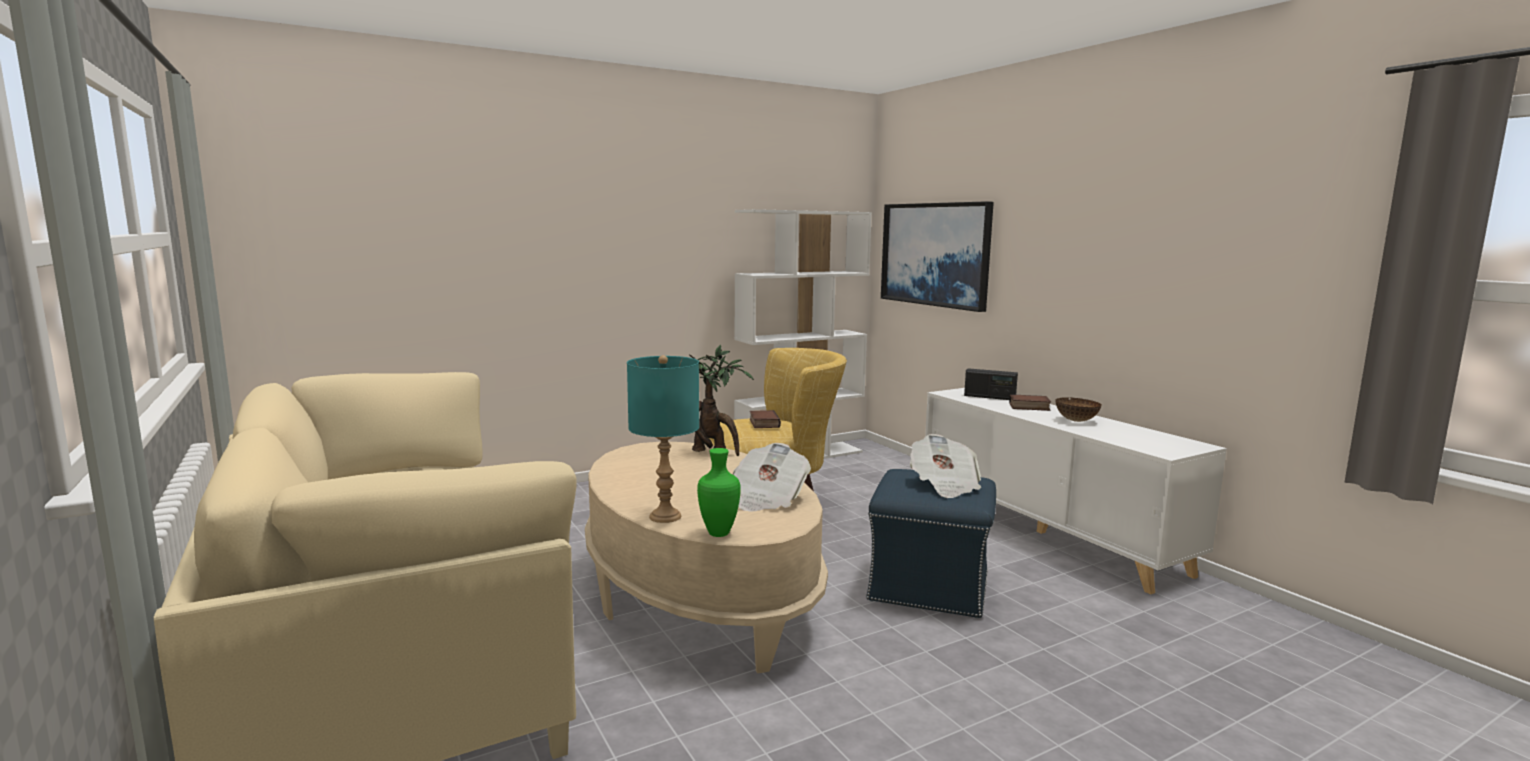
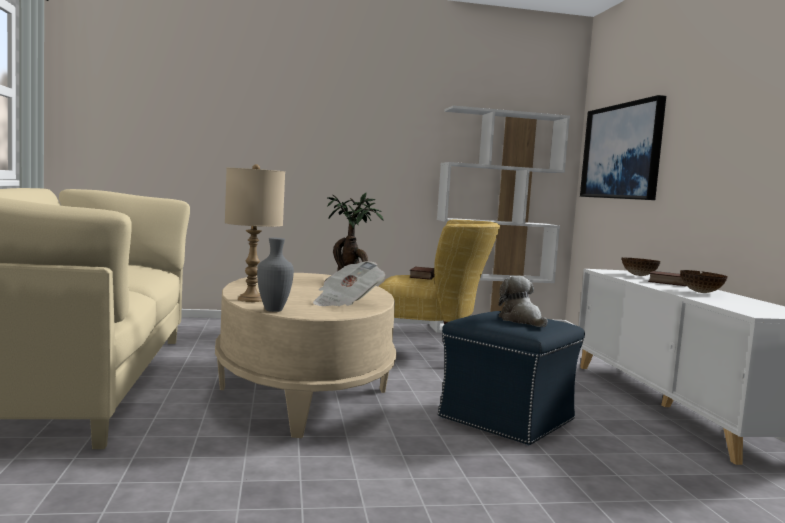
camera: 20 degrees right, 5 degrees down
(665, 517) = (251, 299): turquoise table lamp -> beige table lamp
(719, 533) = (274, 310): green vase -> grey vase
(944, 485) = (521, 321): newspaper -> plush toy
(989, 397) = (639, 275): radio -> bowl

